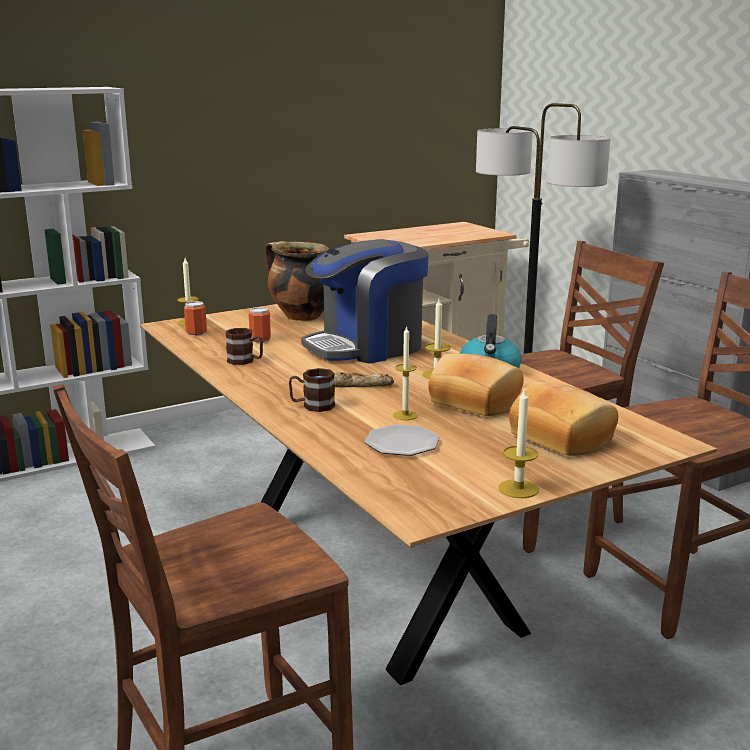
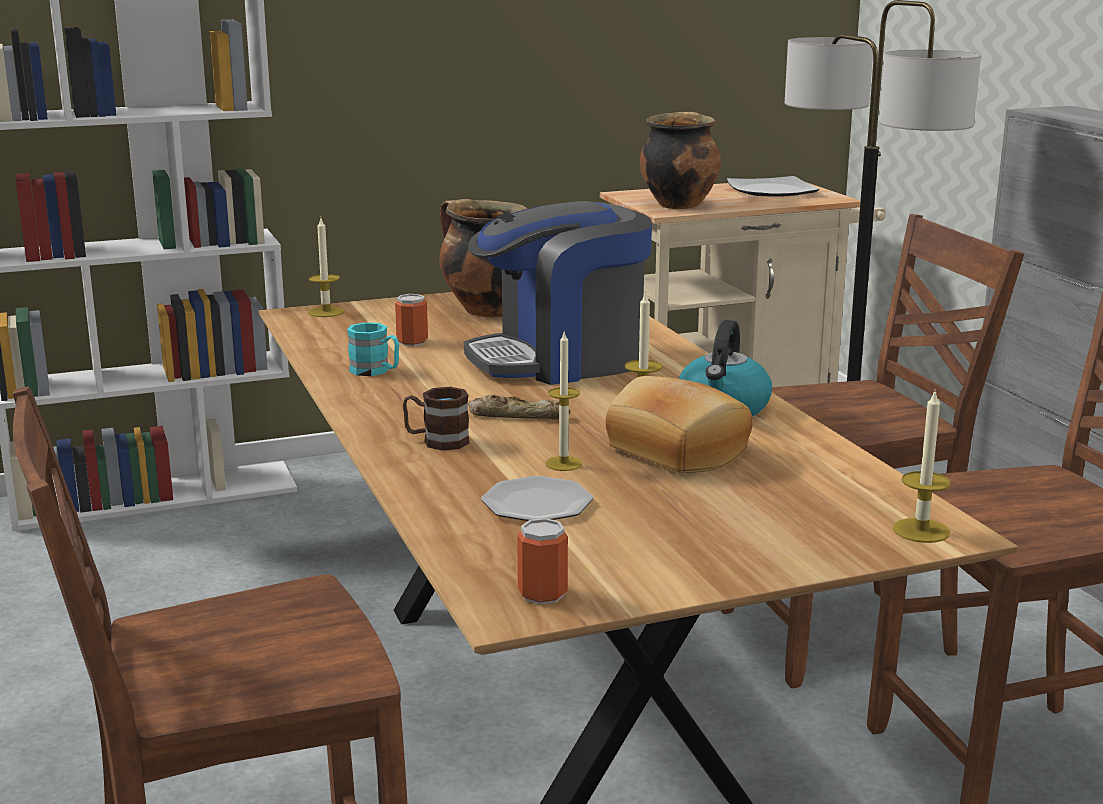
camera: 10 degrees right, 0 degrees up
(196, 333) = (328, 327): can -> can (542, 594)
(245, 361) = (376, 371): brown mug -> turquoise mug
(400, 241) = (678, 204): none -> cooking pot
(455, 230) = (771, 191): none -> plate
(518, 489) = (673, 583): candle -> candle (921, 530)
(563, 437) = (783, 512): bread -> none

